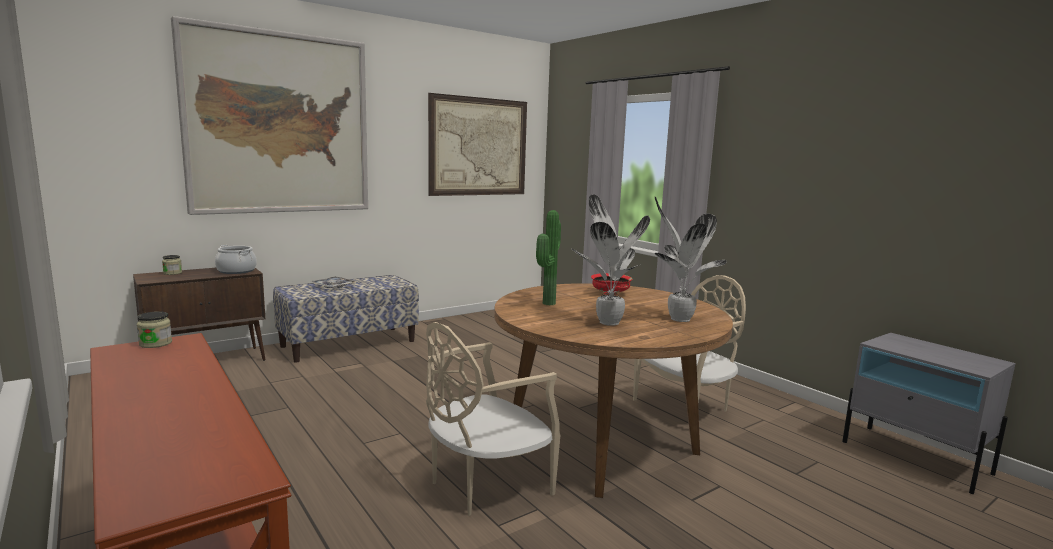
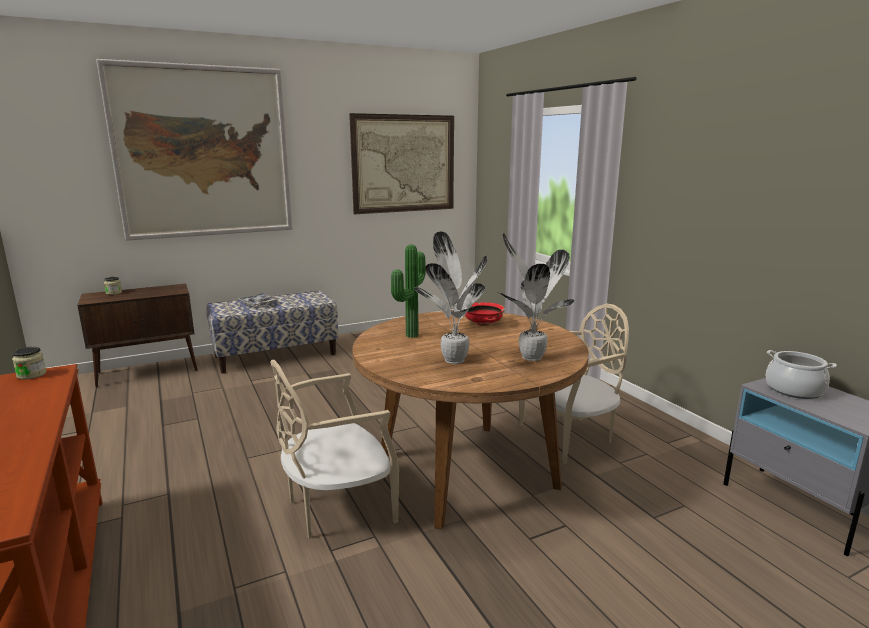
camera: 10 degrees right, 5 degrees up
(236, 271) = (168, 290): cooking pot -> cooking pot (794, 390)

